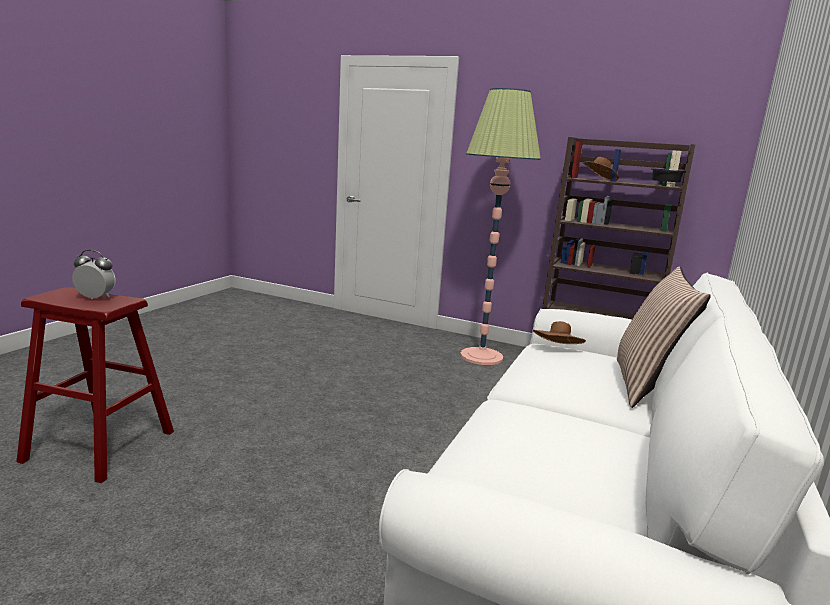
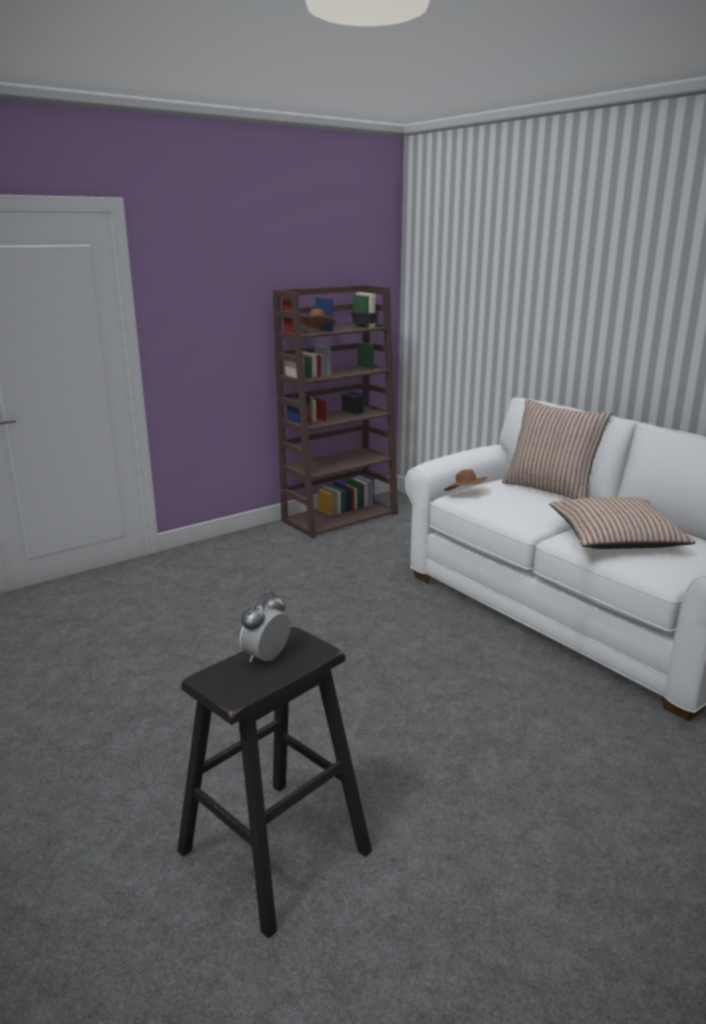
camera: 60 degrees left, 5 degrees up
(99, 446) = (274, 852): red stool -> black stool
(481, 356) = (260, 551): floor lamp -> none
(540, 432) = (616, 538): none -> pillow

